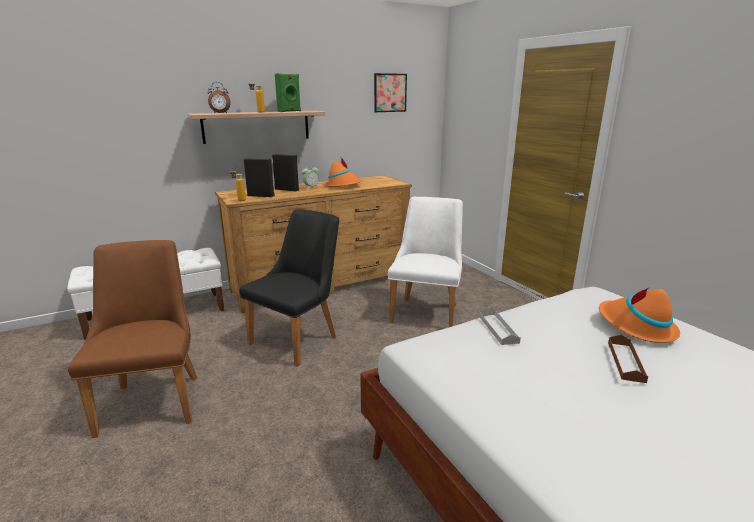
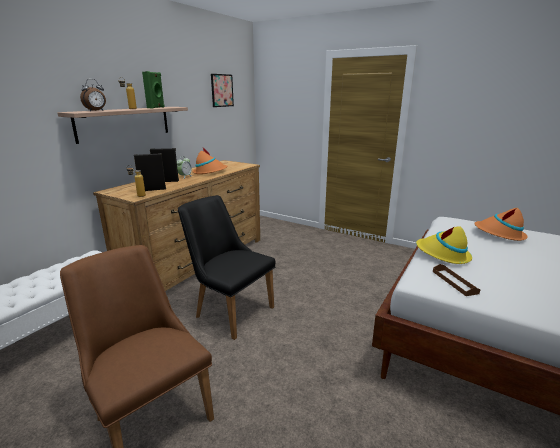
camera: 30 degrees left, 0 degrees up
(300, 337) = (229, 310): black chair -> black chair turned 60 degrees counterclockwise
(426, 310) = (300, 261): white chair -> none
(498, 328) = (442, 254): grey tray -> yellow hat
(625, 361) = (525, 254): brown tray -> brown tray (454, 282)

